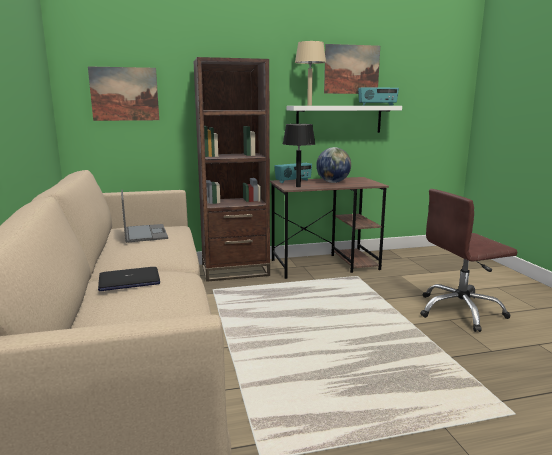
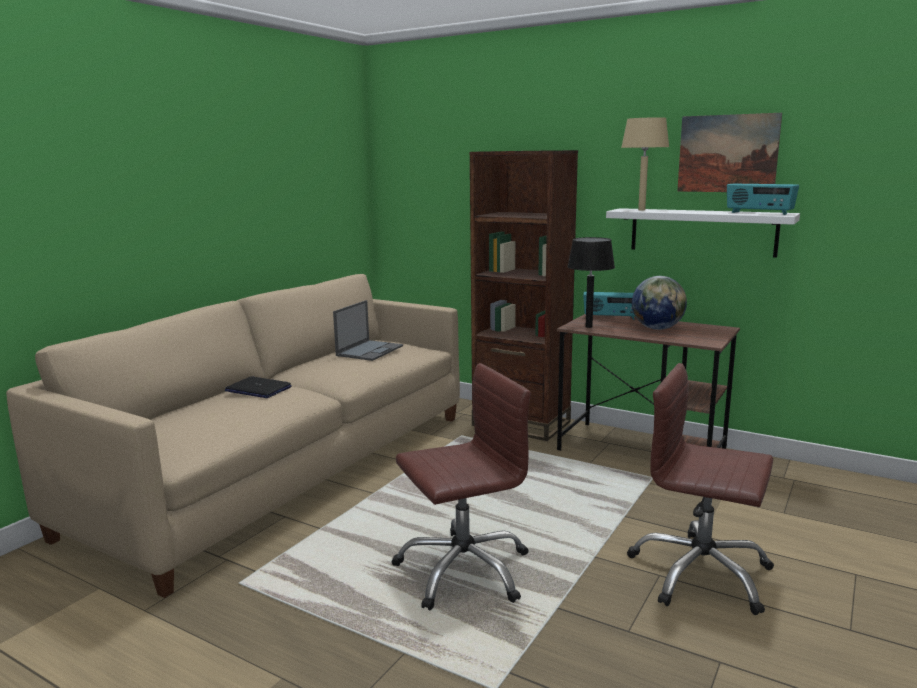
camera: 45 degrees right, 0 degrees up
(124, 94) = (432, 190): picture -> none
(374, 364) = (463, 570): none -> brown office chair

